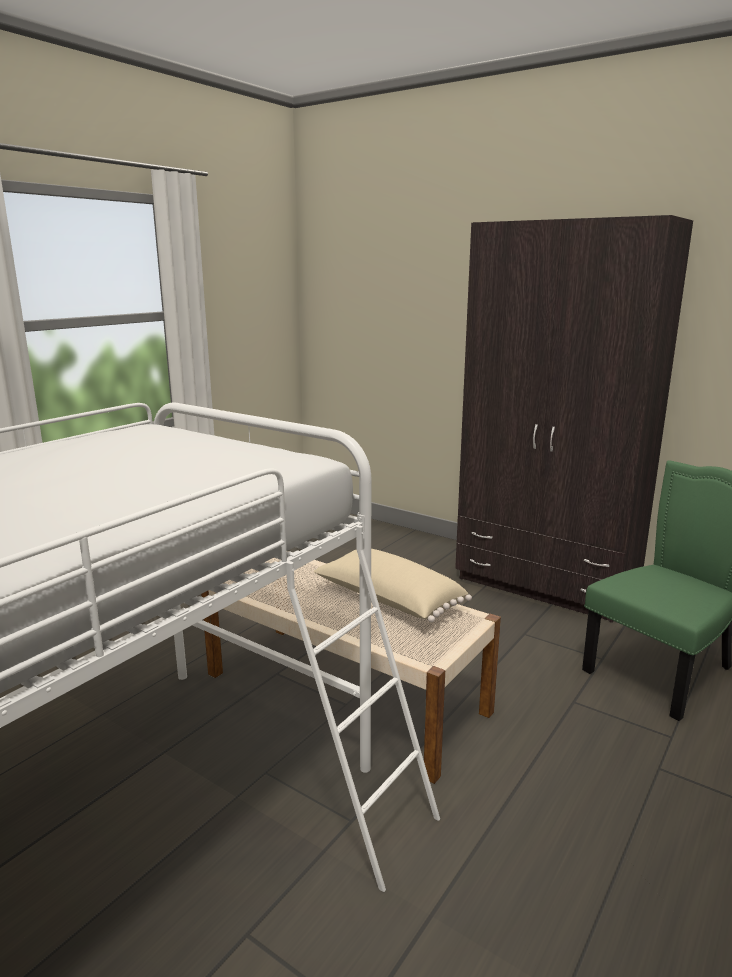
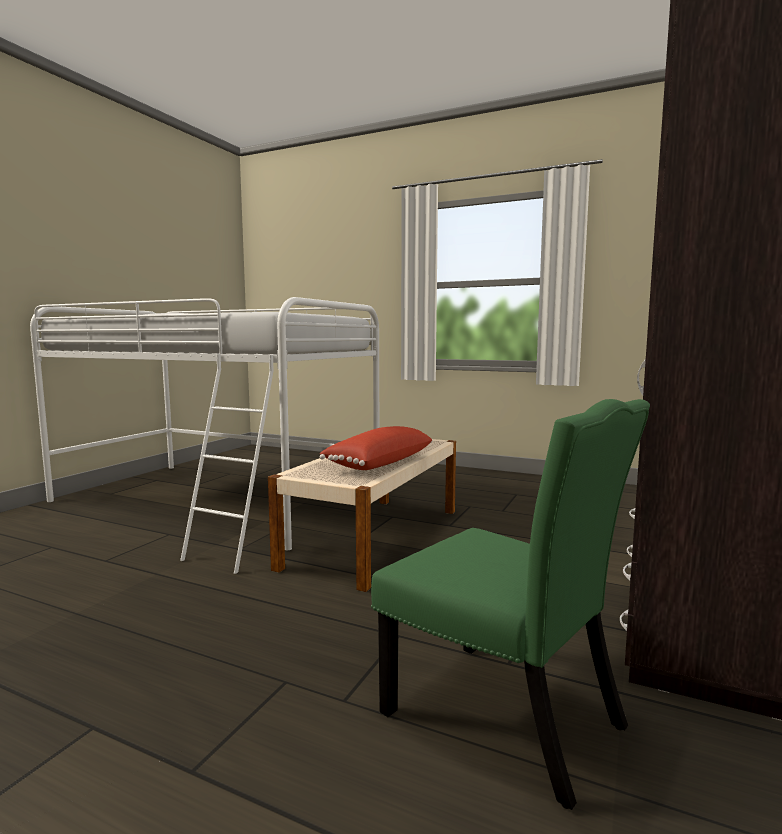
camera: 80 degrees right, 10 degrees down
(388, 601) = (378, 463): beige pillow -> red pillow

